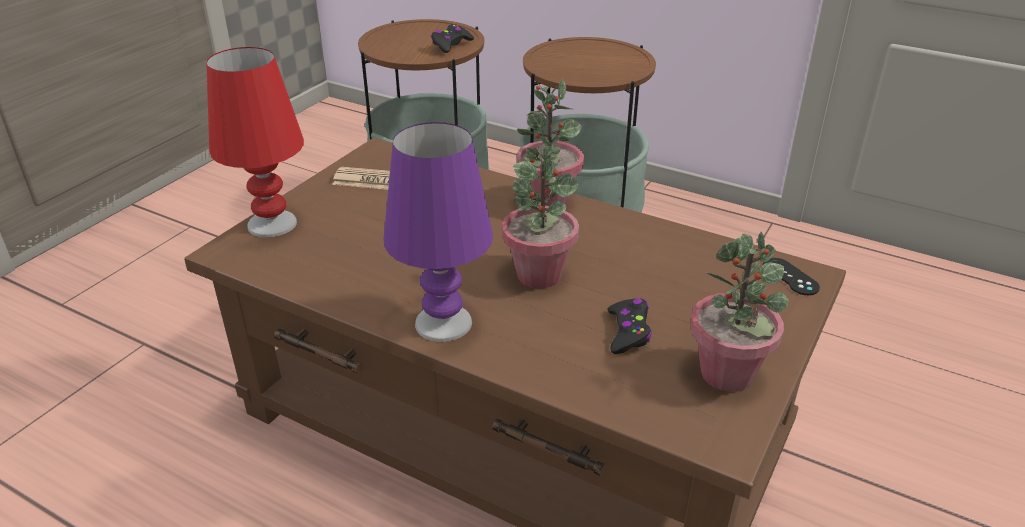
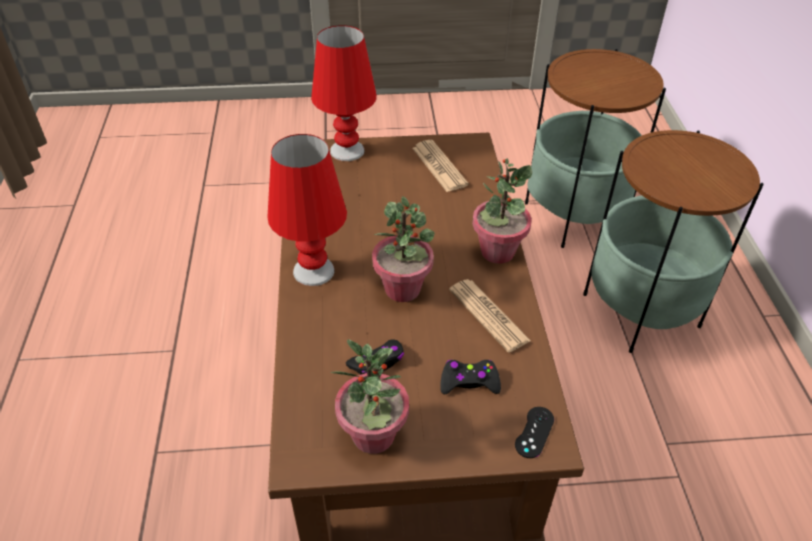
camera: 55 degrees right, 10 degrees up
(442, 323) = (313, 270): purple table lamp -> red table lamp
(451, 44) = (614, 92): black game controller -> black game controller (469, 382)
(627, 241) = (488, 315): none -> newspaper

